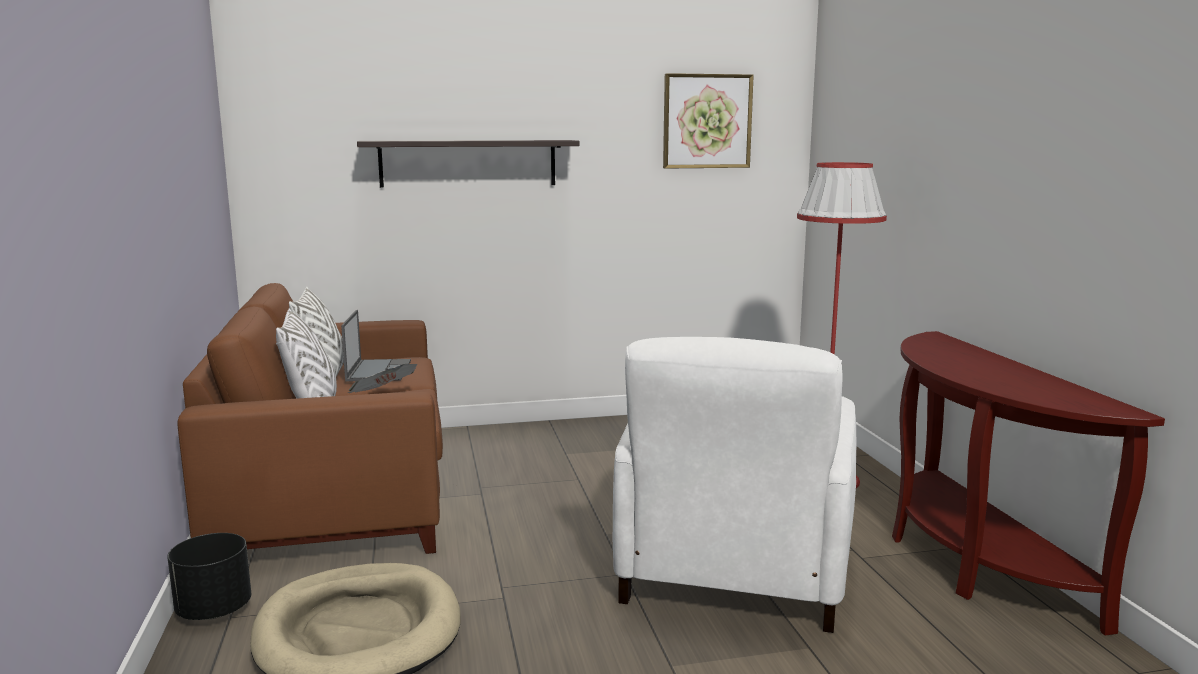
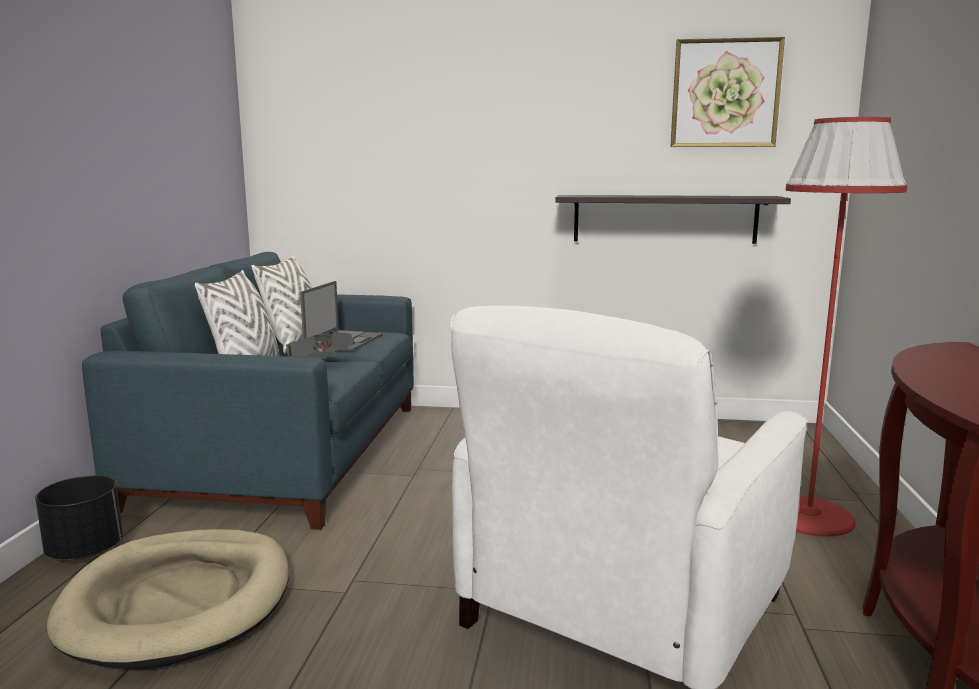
camera: 20 degrees right, 0 degrees up
(337, 490) = (288, 452): brown sofa -> blue sofa
(468, 163) = (460, 140): shelf -> shelf (664, 219)

